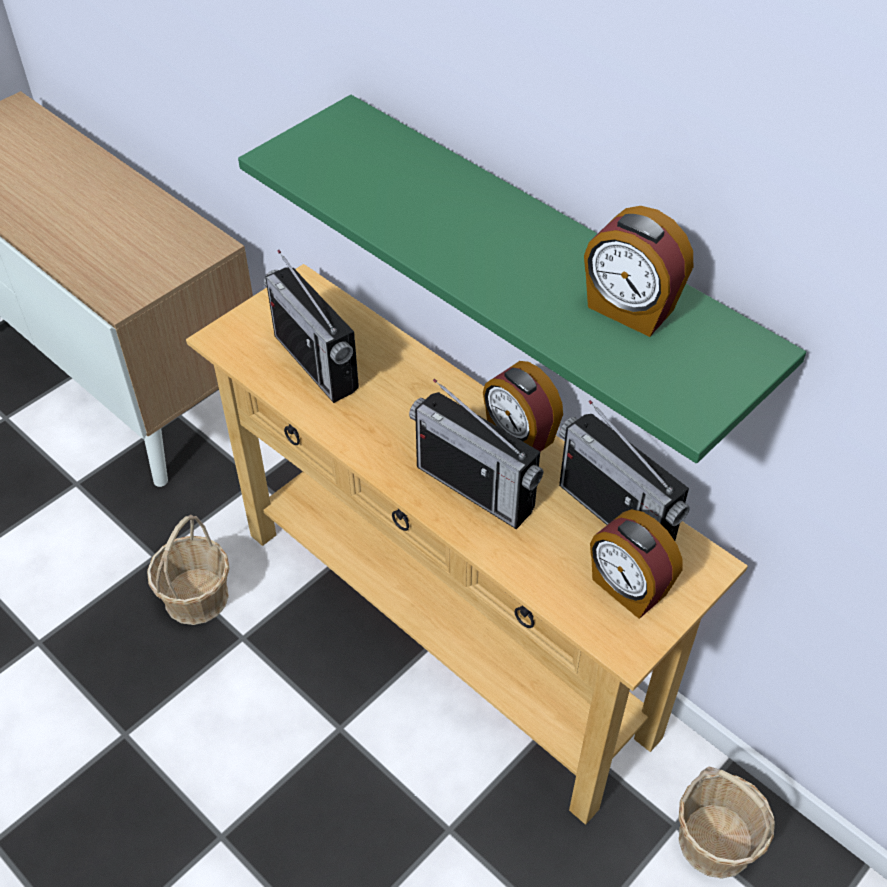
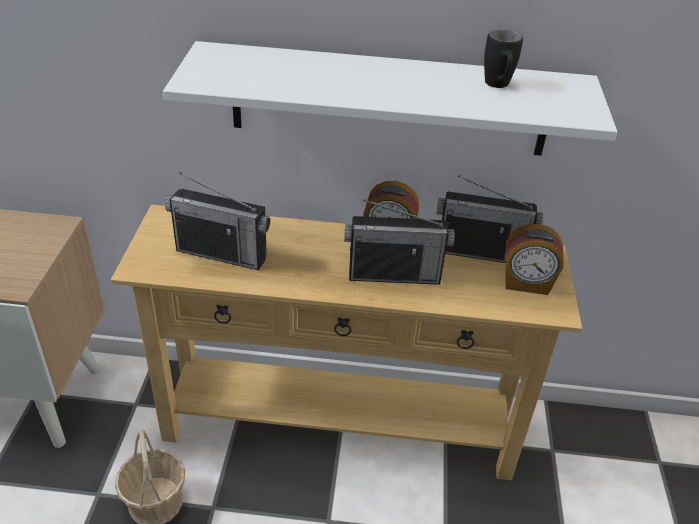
camera: 40 degrees left, 10 degrees down
(548, 260) = (389, 100): green shelf -> white shelf
(629, 310) = (498, 86): alarm clock -> black mug
(715, 840) = (576, 445): basket -> none

